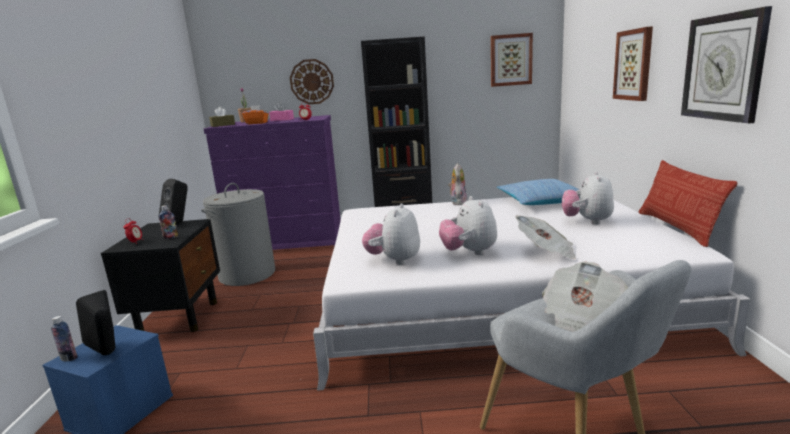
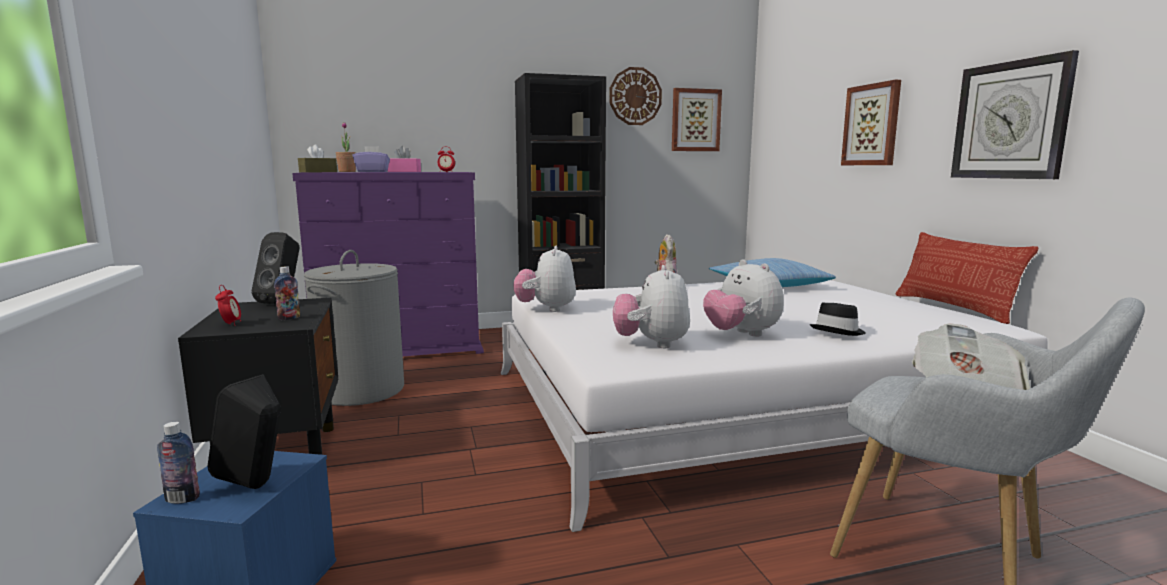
camera: 15 degrees left, 5 degrees down
(257, 123) = (372, 172): orange tissue box -> purple tissue box
(312, 82) = (442, 125): wall clock -> wall clock (635, 96)
(546, 252) = (838, 331): newspaper -> black hat
(587, 221) = (849, 302): plush toy -> plush toy (546, 309)

